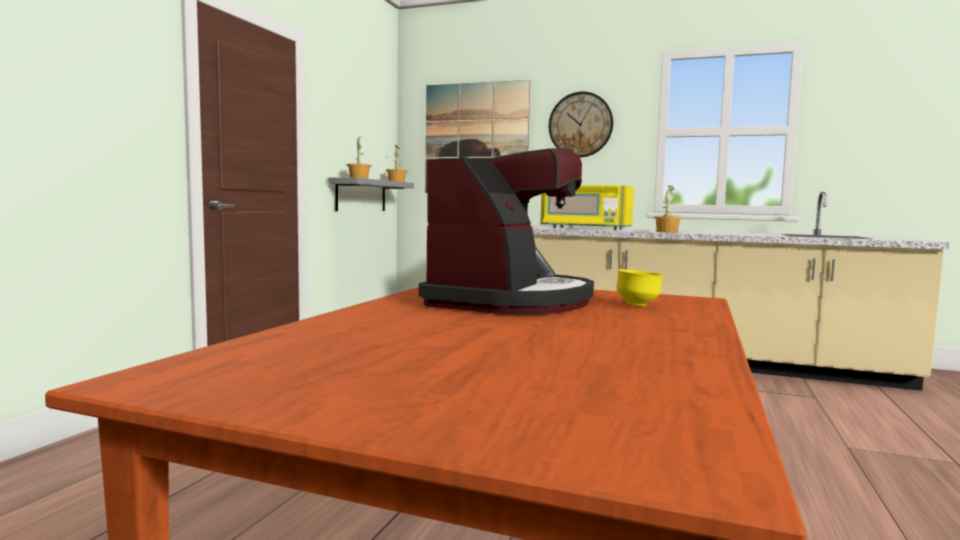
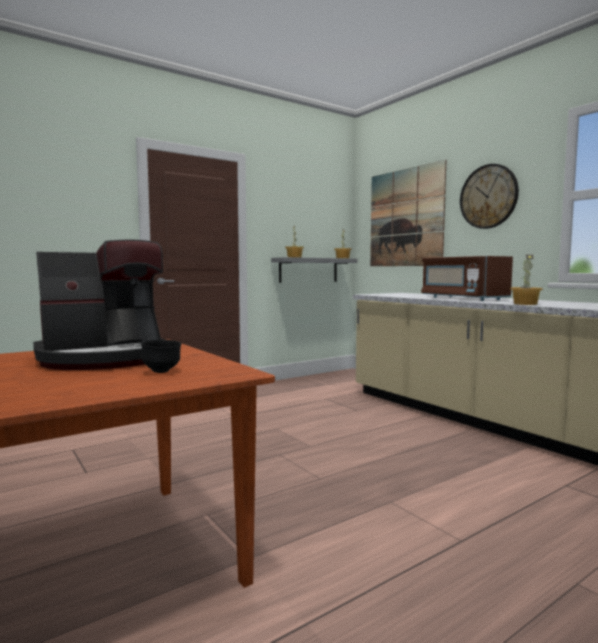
camera: 35 degrees right, 0 degrees up
(584, 228) = (462, 298): yellow microwave -> brown microwave
(638, 305) = (162, 372): yellow bowl -> black bowl

